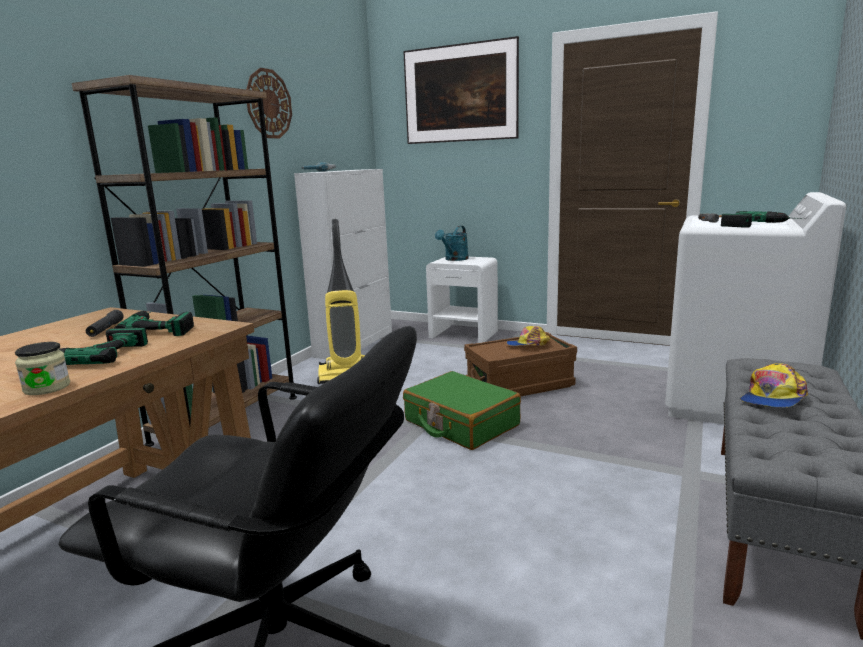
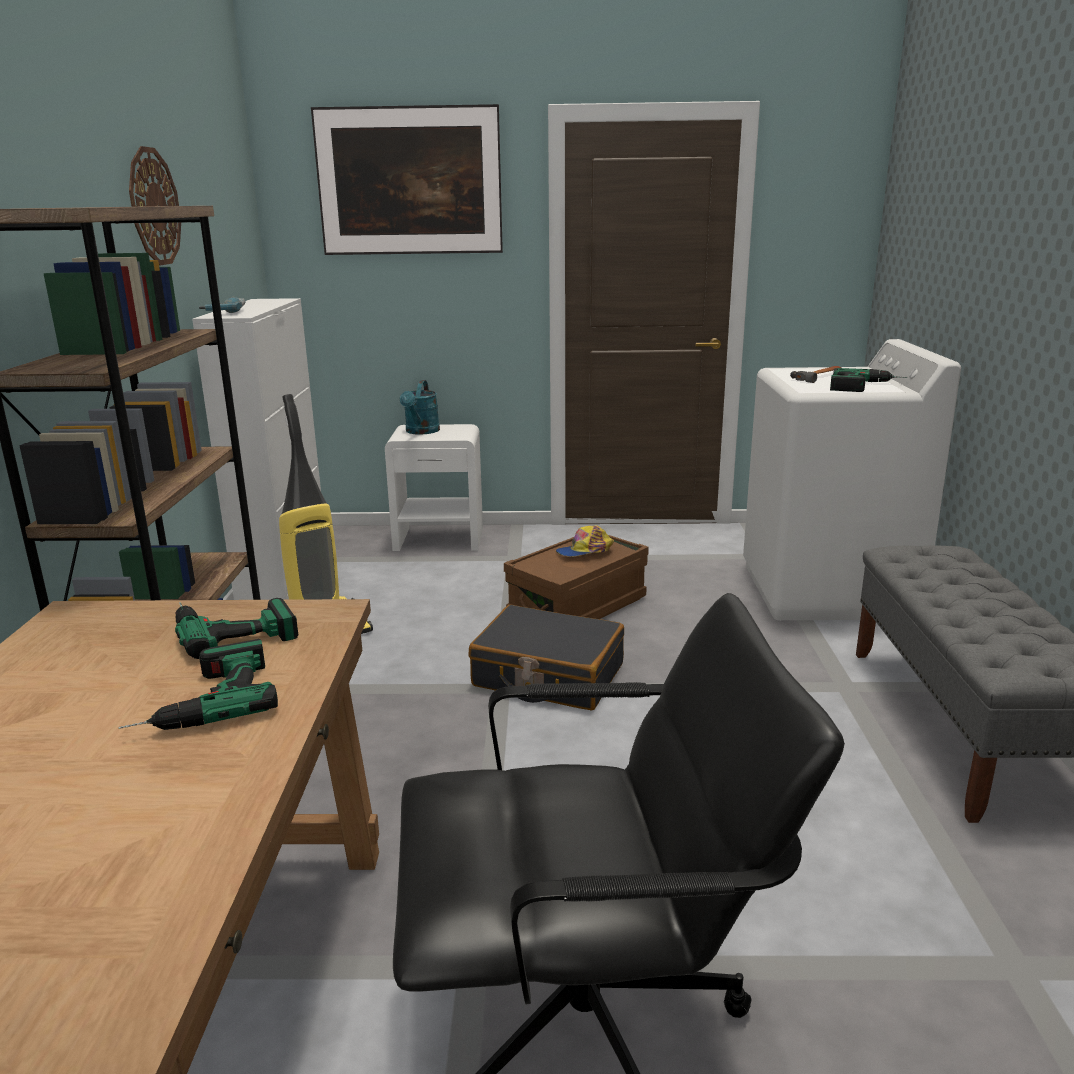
camera: 25 degrees left, 5 degrees up
(47, 388) = (243, 770): jar -> none
(106, 329) = (136, 647): black flashlight -> none
(461, 423) = (548, 676): green suitcase -> black suitcase
(773, 398) = (954, 594): cap -> none

